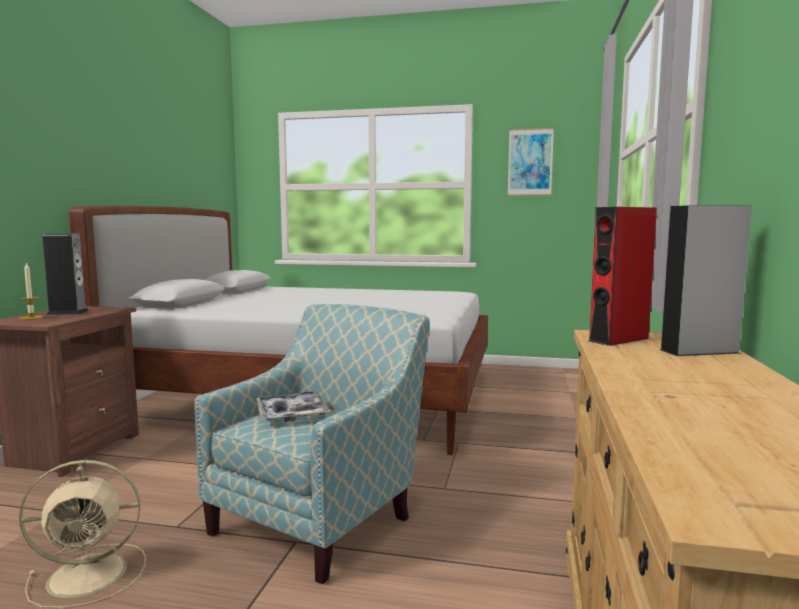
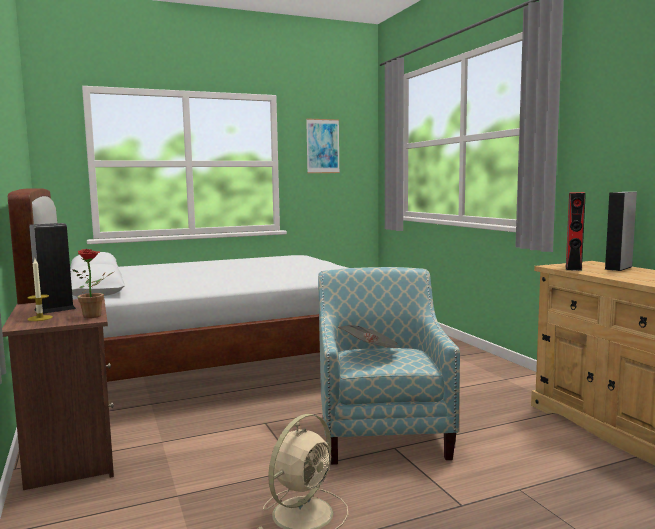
camera: 35 degrees left, 0 degrees up
(61, 321) = (96, 316): none -> potted plant
(291, 414) = (372, 354): tray -> newspaper

